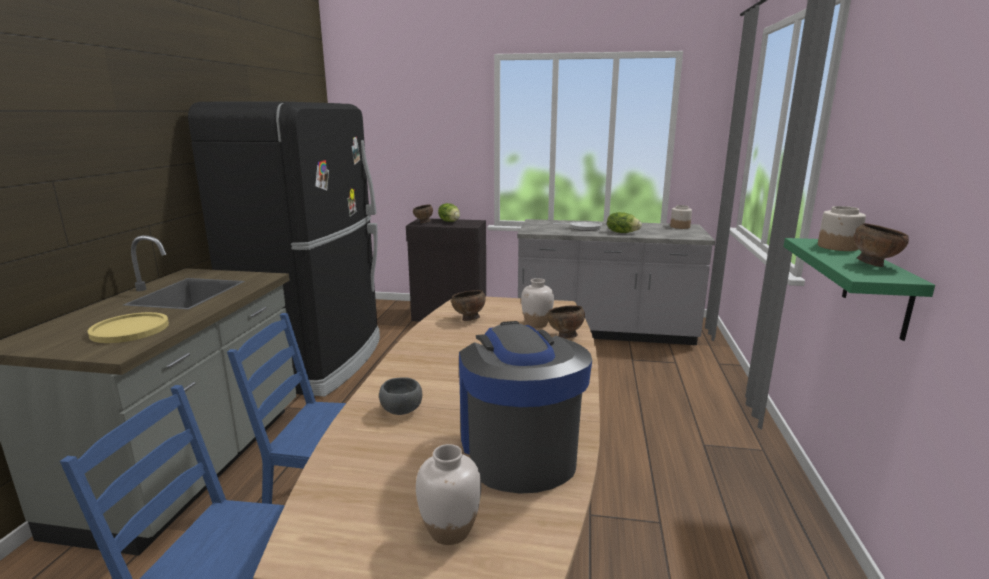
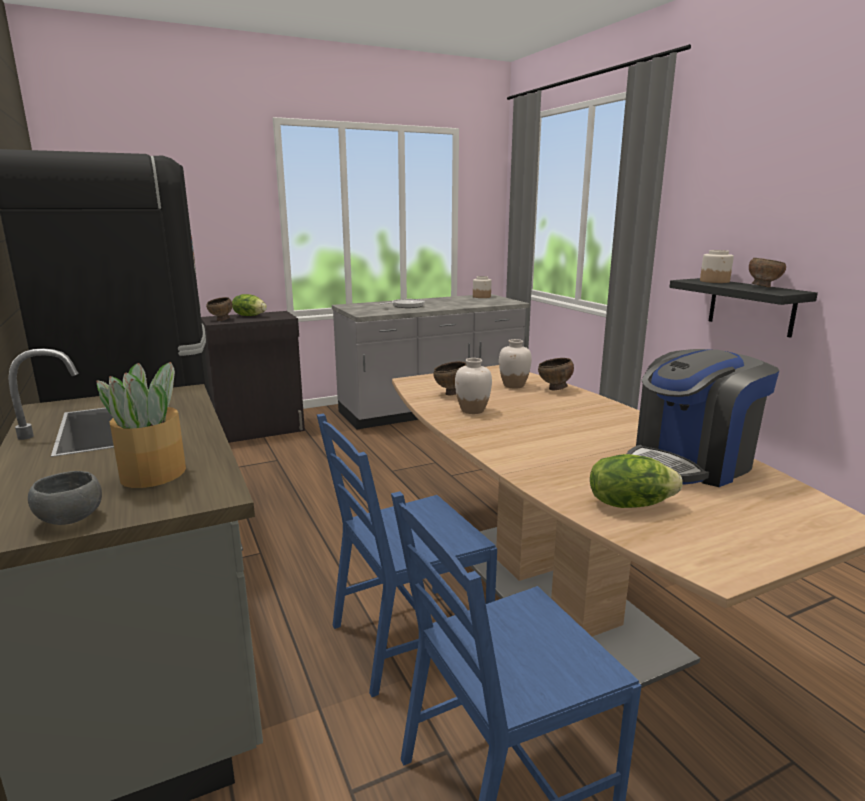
camera: 35 degrees left, 0 degrees up
(130, 329) = (155, 473): yellow plate -> potted plant
(401, 411) = (560, 467): grey bowl -> grey bowl (70, 520)
(449, 530) = (763, 518): white vase -> white vase (472, 410)
(518, 450) = (691, 463): coffee machine -> coffee machine turned 75 degrees counterclockwise
(622, 232) = (448, 305): lettuce -> lettuce (629, 504)
(877, 288) = (751, 306): green shelf -> black shelf

